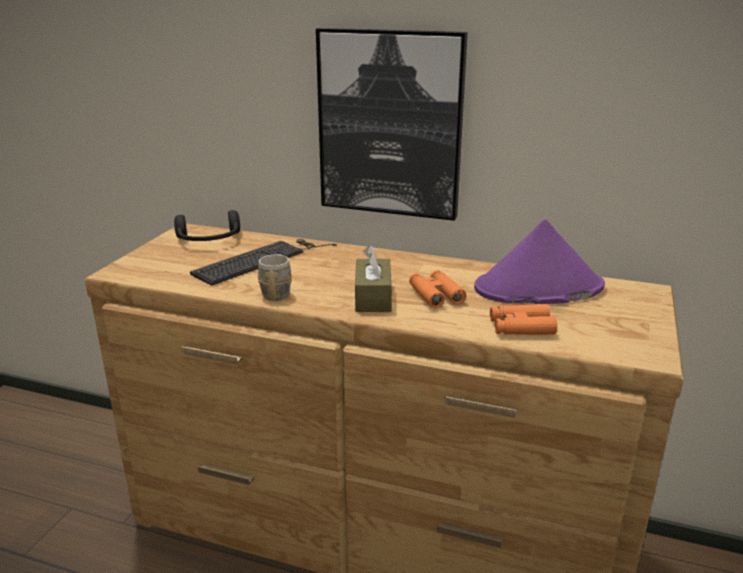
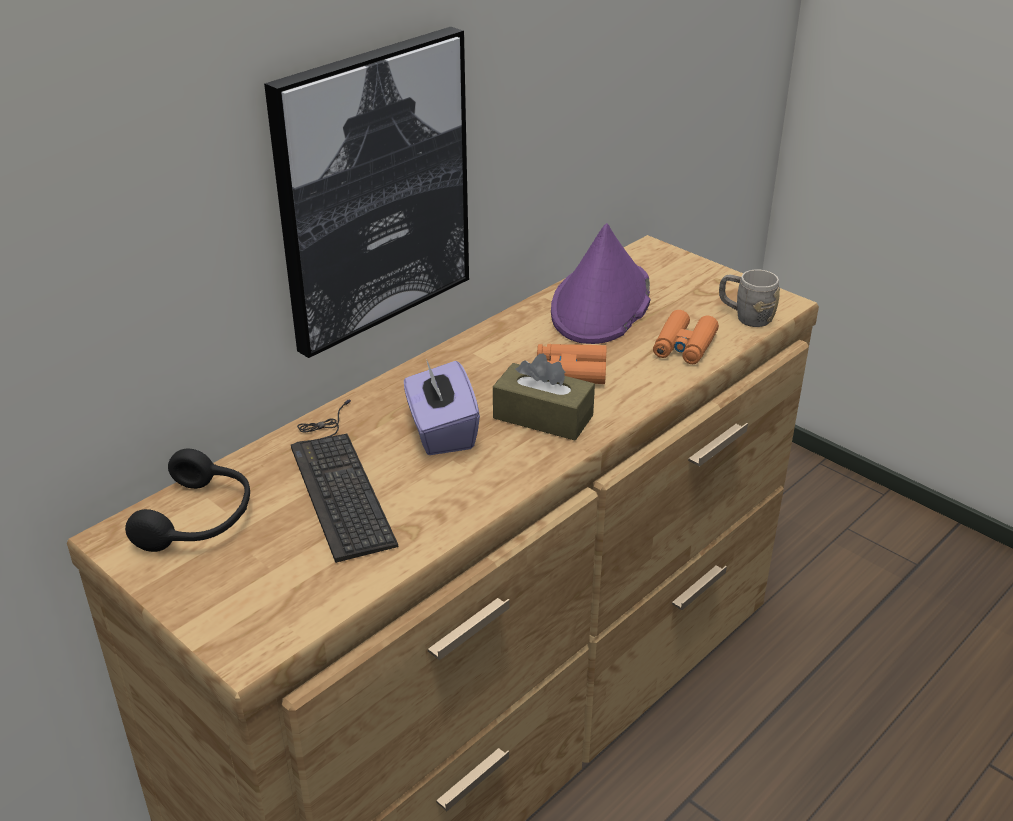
camera: 65 degrees left, 10 degrees up
(277, 292) = (468, 489): grey mug -> grey mug (745, 317)
(329, 273) = (441, 431): none -> purple tissue box

